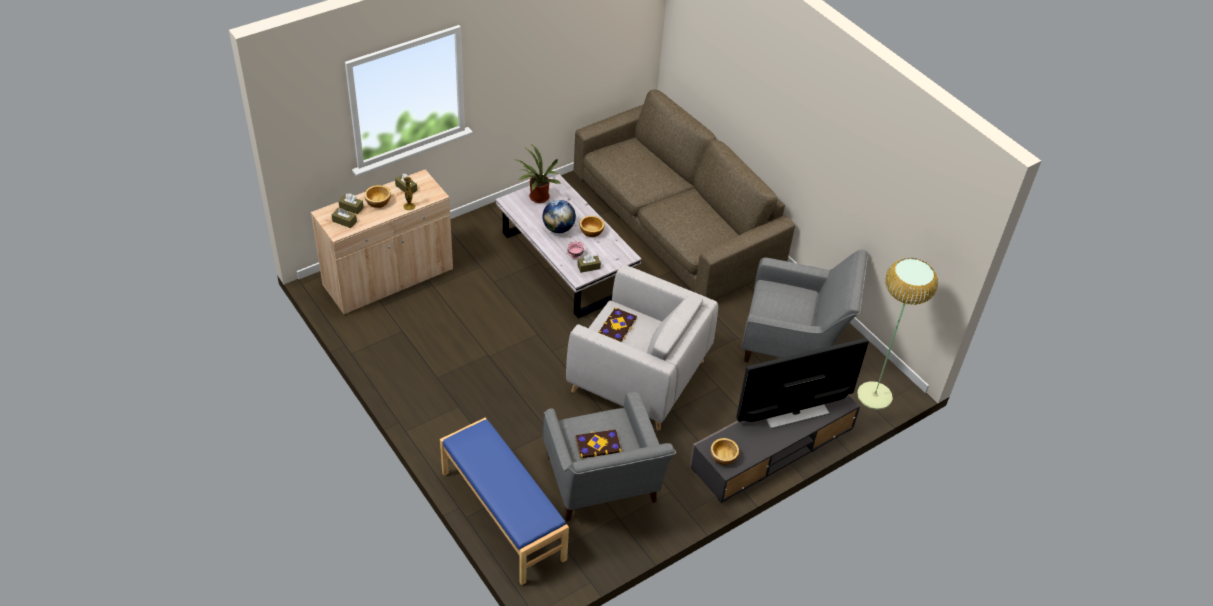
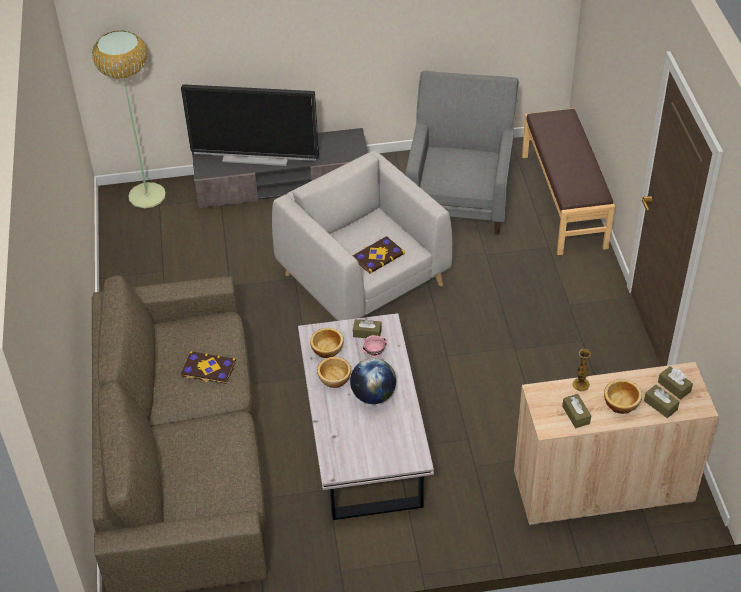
camera: 150 degrees left, 0 degrees up
(502, 516) = (564, 200): blue bench -> brown bench
(537, 198) = (375, 451): potted plant -> none
(598, 444) = (466, 159): book -> book (208, 369)
(723, 457) = (350, 143): bowl -> bowl (327, 349)
(794, 342) = (175, 264): grey armchair -> none

